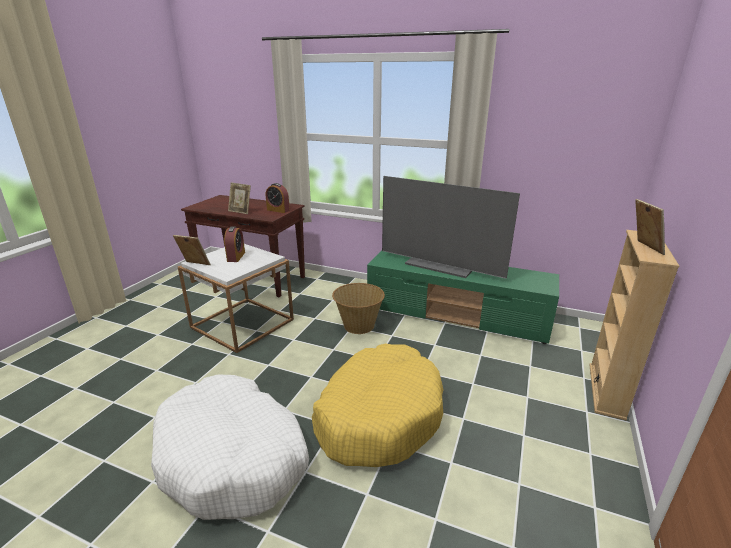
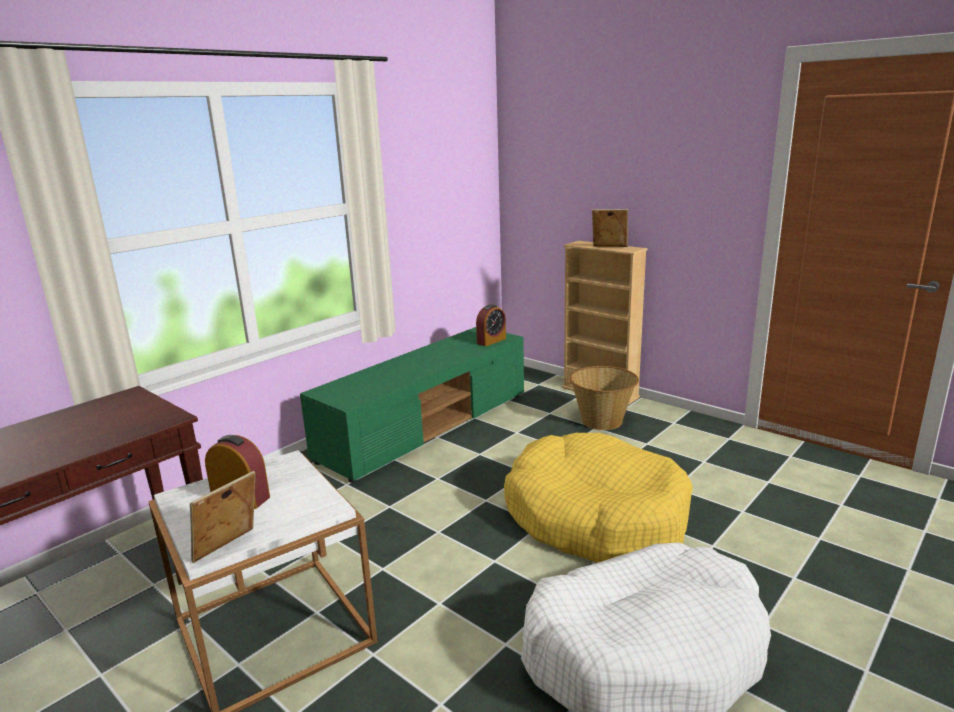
camera: 70 degrees left, 5 degrees down
(240, 211) = (71, 446): picture frame -> none
(278, 210) = (134, 408): alarm clock -> alarm clock (491, 341)
(358, 326) = (392, 500): basket -> basket (602, 421)
(441, 265) = (400, 369): television -> none

